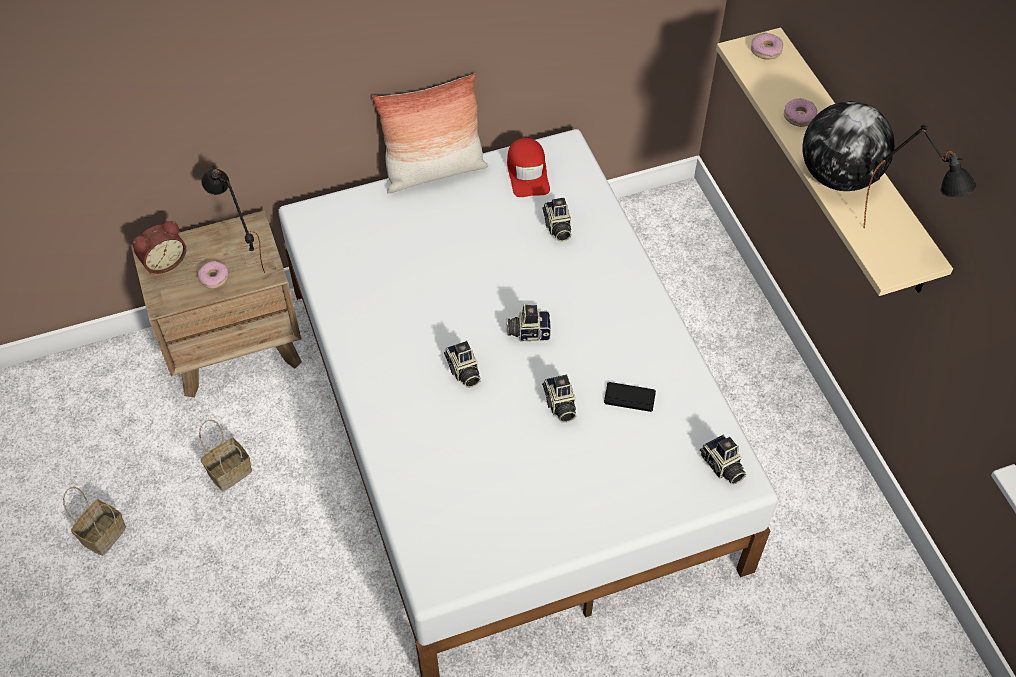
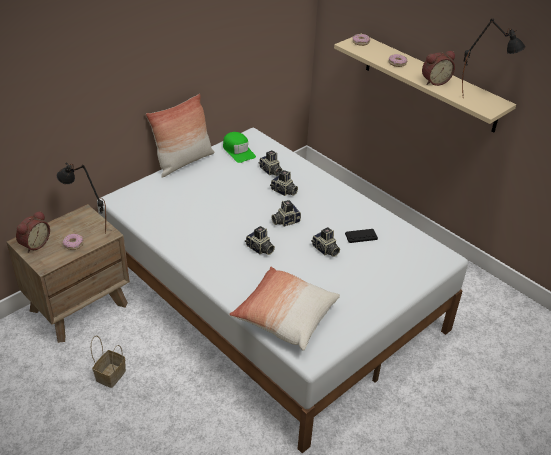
camera: 25 degrees left, 15 degrees down
(103, 533) = (38, 438): basket -> none
(436, 503) = (285, 317): none -> pillow
(528, 173) = (238, 151): red cap -> green cap
(721, 467) = (431, 254): camera -> camera (283, 191)
(838, 176) = (434, 81): globe -> alarm clock

